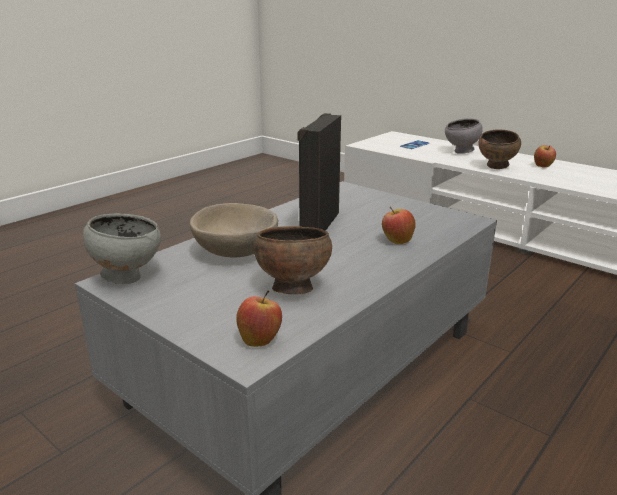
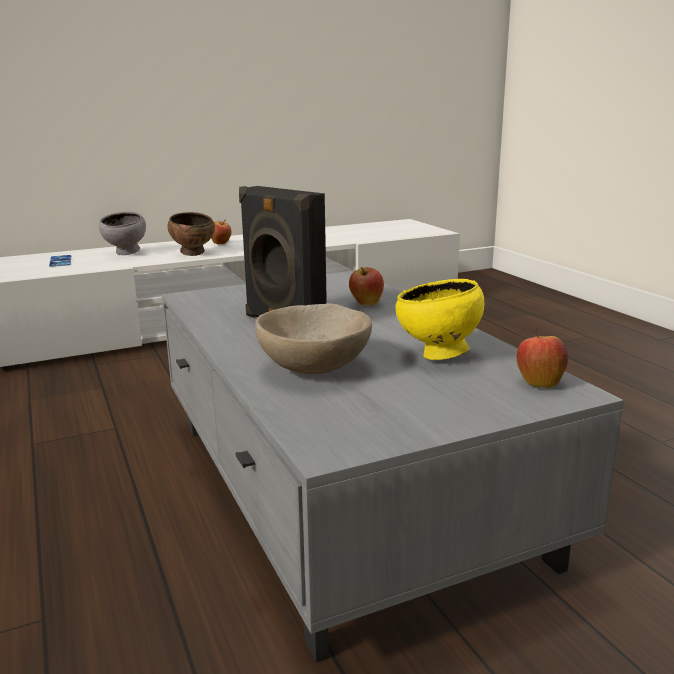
camera: 65 degrees left, 5 degrees down
(127, 277) = (327, 436): grey bowl -> none
(291, 289) = (438, 356): brown bowl -> yellow bowl

